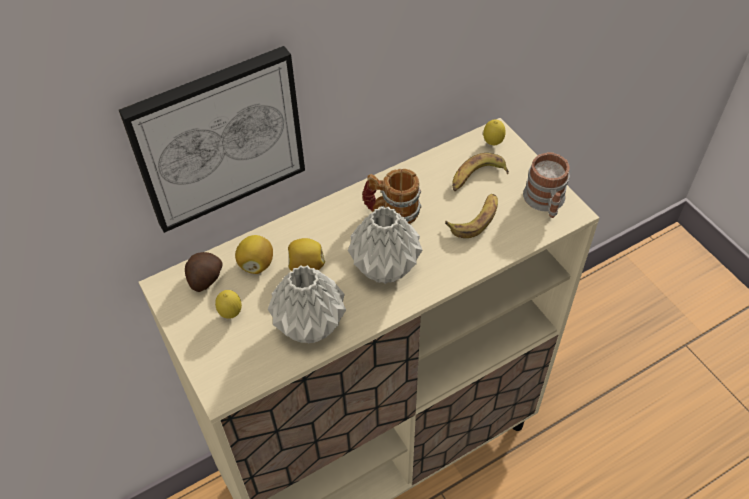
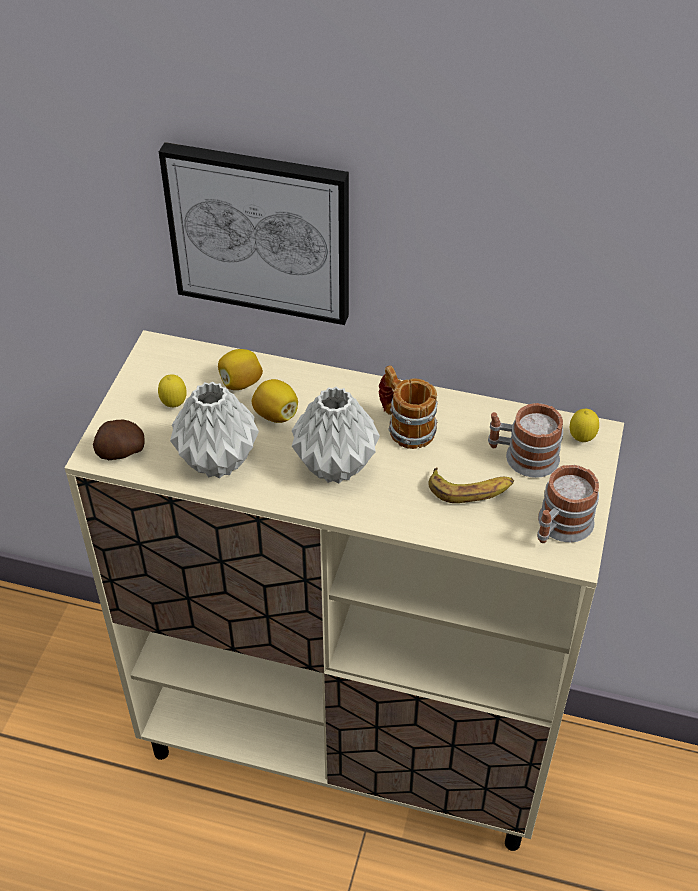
camera: 45 degrees right, 5 degrees down
(205, 280) = (189, 365): potato -> potato (121, 453)
(477, 177) = (522, 457): banana -> mug

